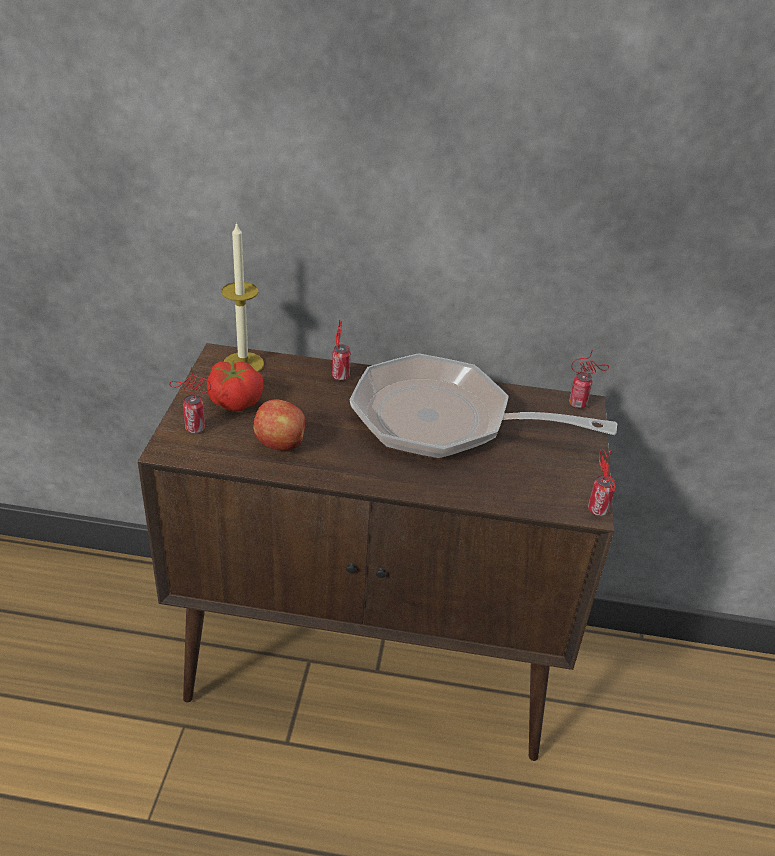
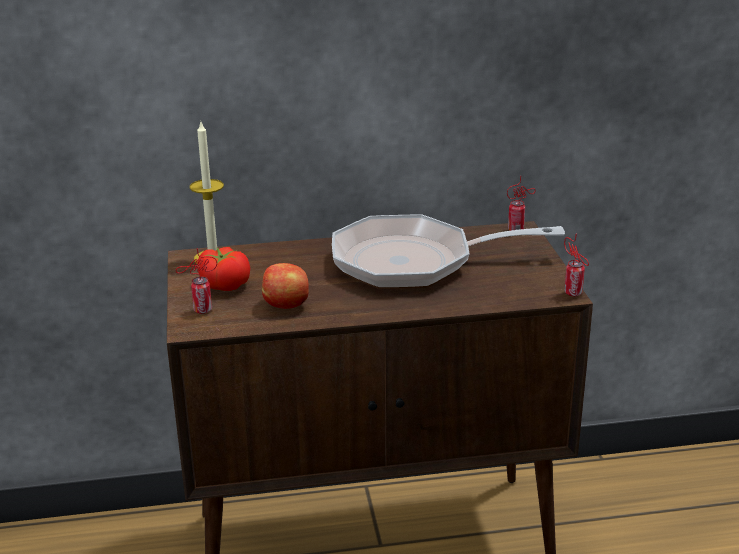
camera: 15 degrees left, 10 degrees down
(340, 378) = (306, 251): can -> none

